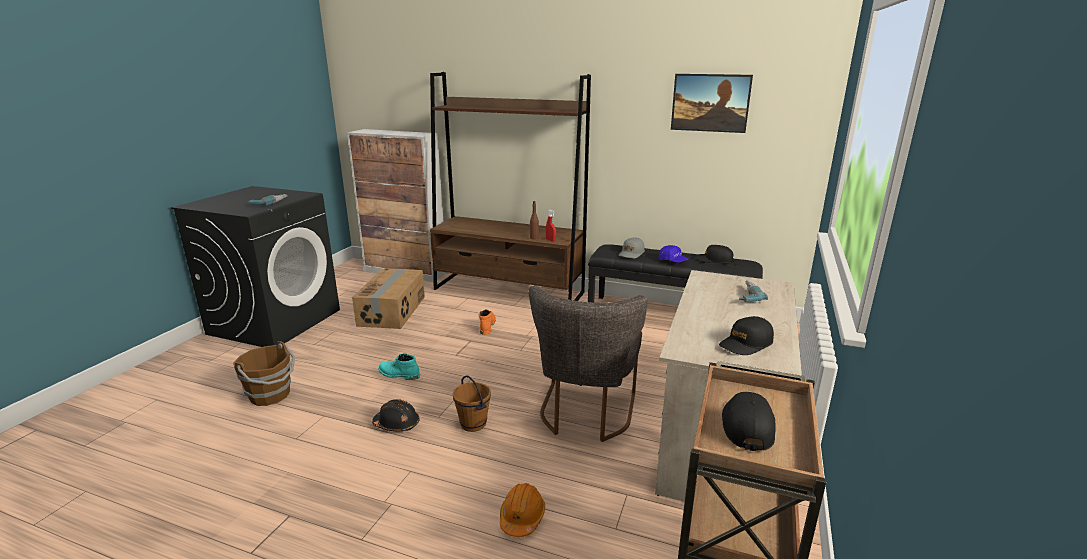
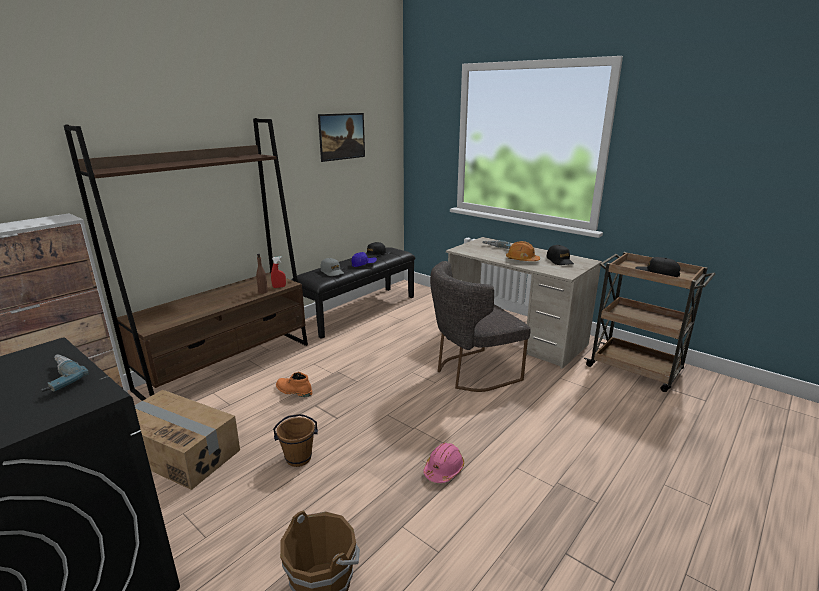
camera: 70 degrees left, 0 degrees up
(397, 424) = (443, 469): black hard hat -> pink hard hat
(398, 374) = (350, 461): turquoise boot -> none
(474, 424) = (462, 424): brown bucket -> brown bucket (298, 458)
(522, 517) = (577, 420): orange hard hat -> orange hard hat (522, 260)
(585, 414) = (471, 373): grey chair -> grey chair turned 120 degrees clockwise

